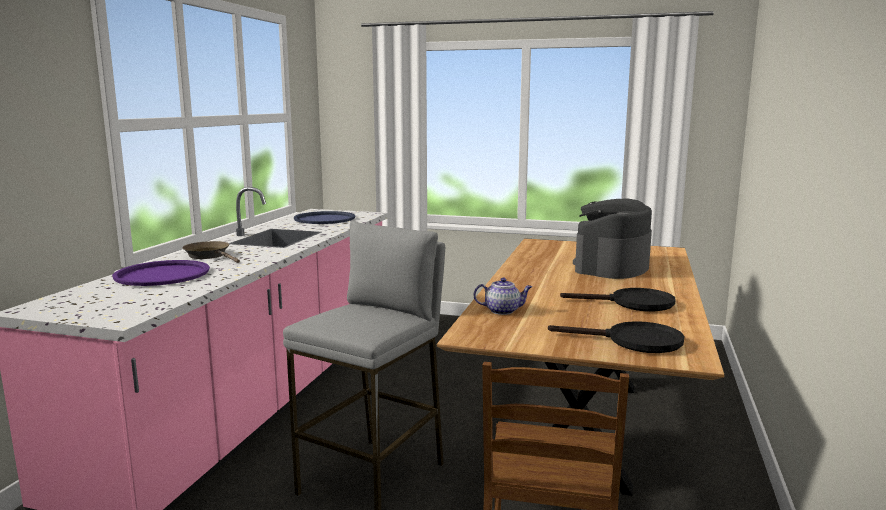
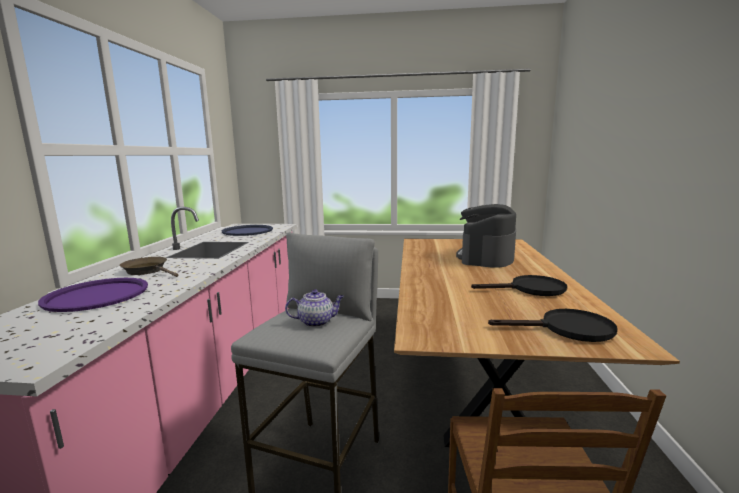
camera: 10 degrees left, 0 degrees up
(503, 311) = (432, 305): teapot -> teapot (316, 322)

